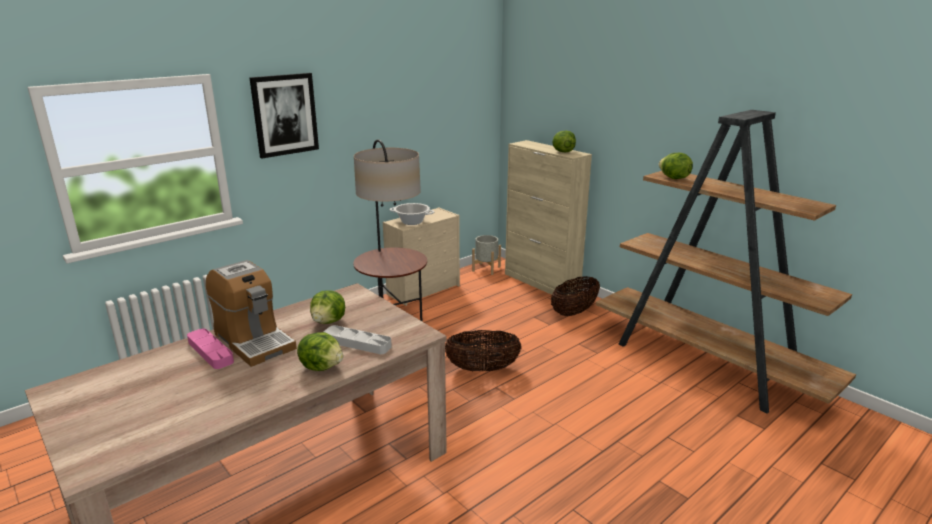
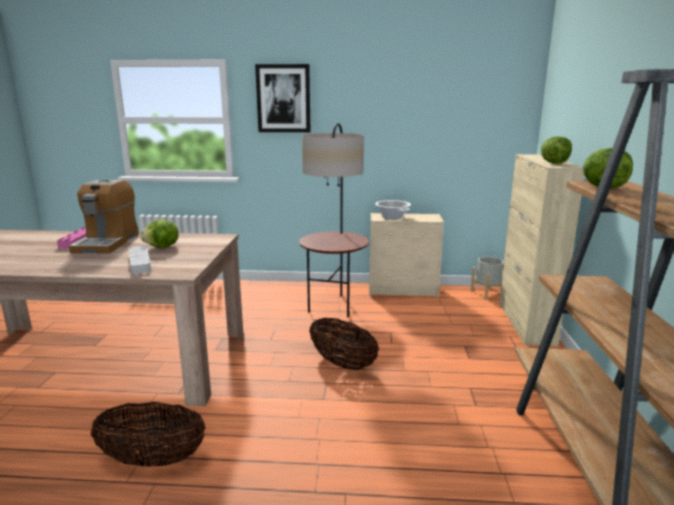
camera: 45 degrees right, 5 degrees down
(322, 366) = (91, 266): lettuce -> none
(574, 312) = (517, 359): basket -> basket (153, 460)

